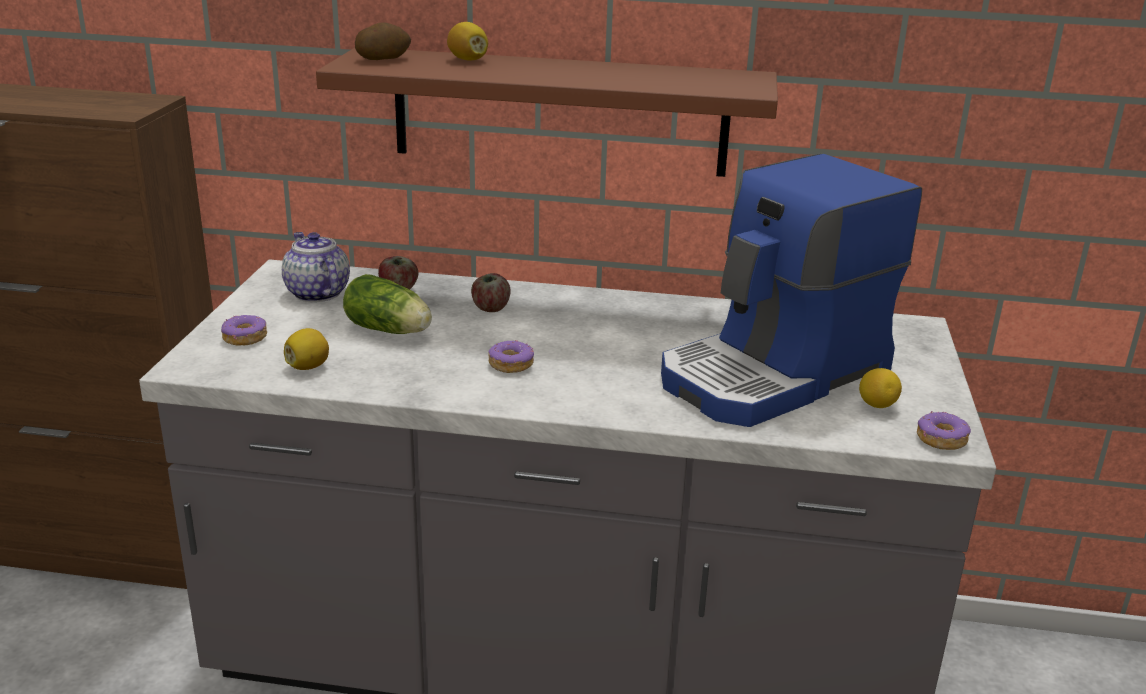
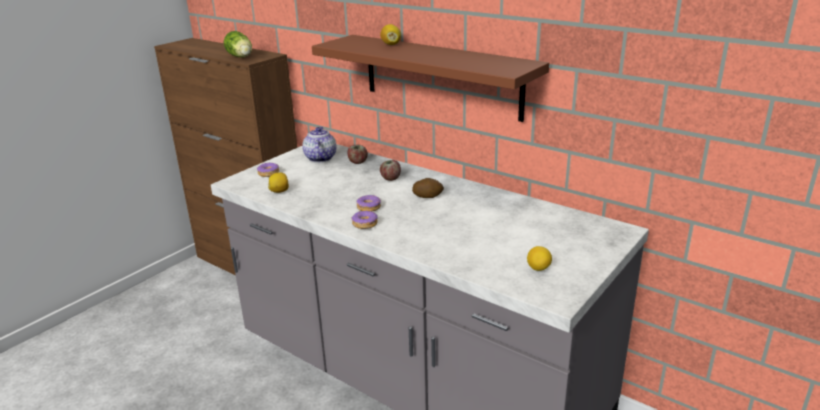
camera: 30 degrees right, 0 degrees up
(383, 59) = (352, 41): potato -> potato (428, 196)
(390, 331) = (332, 181): lettuce -> lettuce (241, 57)
(775, 375) = (499, 240): coffee machine -> none
(941, 439) = (554, 295): donut -> donut (364, 224)

